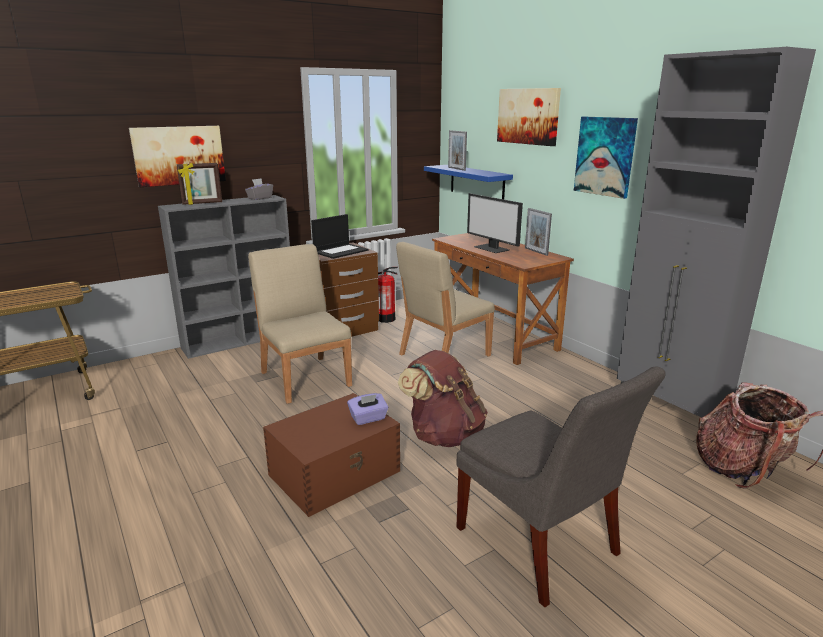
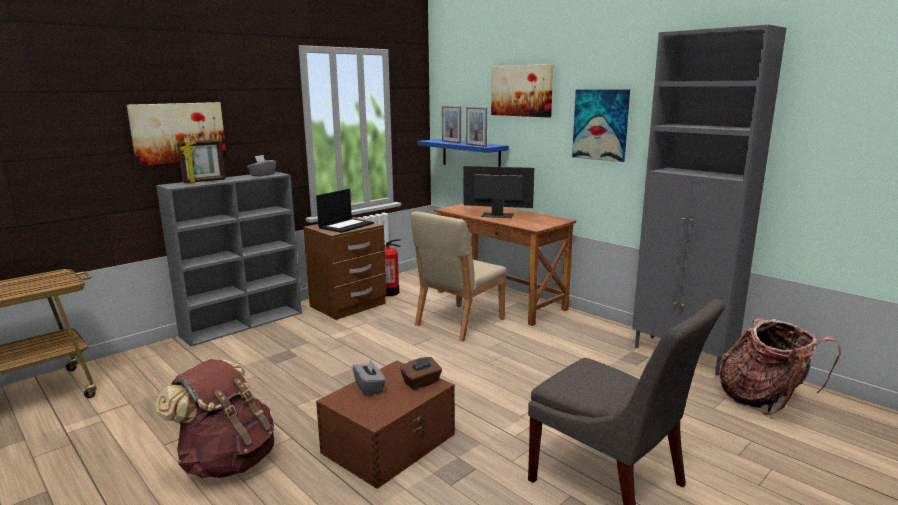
camera: 10 degrees left, 5 degrees down
(305, 378) = (326, 355): beige chair -> none
(317, 418) = (369, 387): none -> grey tissue box
(368, 418) = (421, 383): purple tissue box -> brown tissue box
(443, 435) = (485, 396): brown backpack -> brown backpack (227, 461)
(492, 248) = (497, 215): monitor -> monitor turned 150 degrees clockwise
(536, 251) = (539, 216): picture frame -> picture frame (476, 145)

